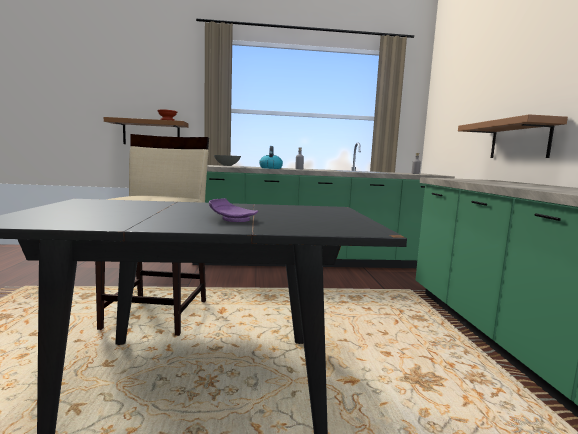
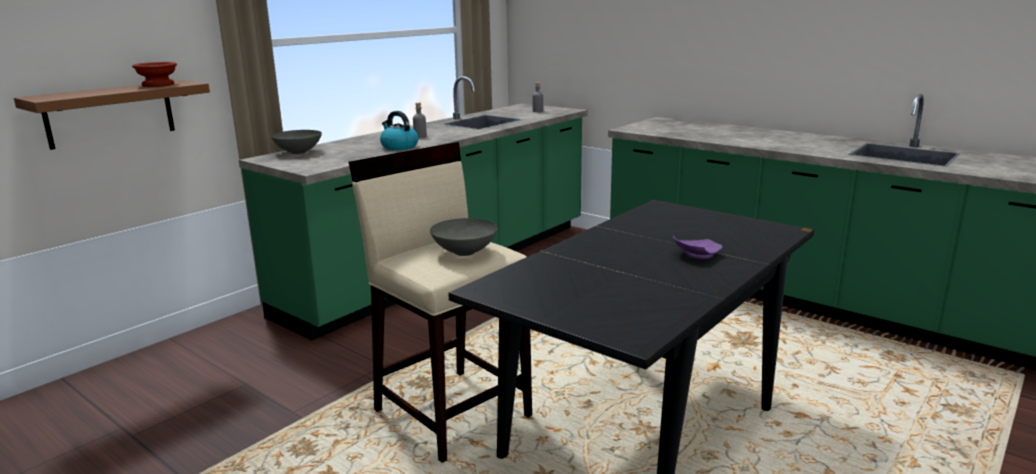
camera: 45 degrees left, 10 degrees up
(156, 197) = (463, 252): none -> grey bowl
(519, 140) = (684, 74): brown shelf -> none

